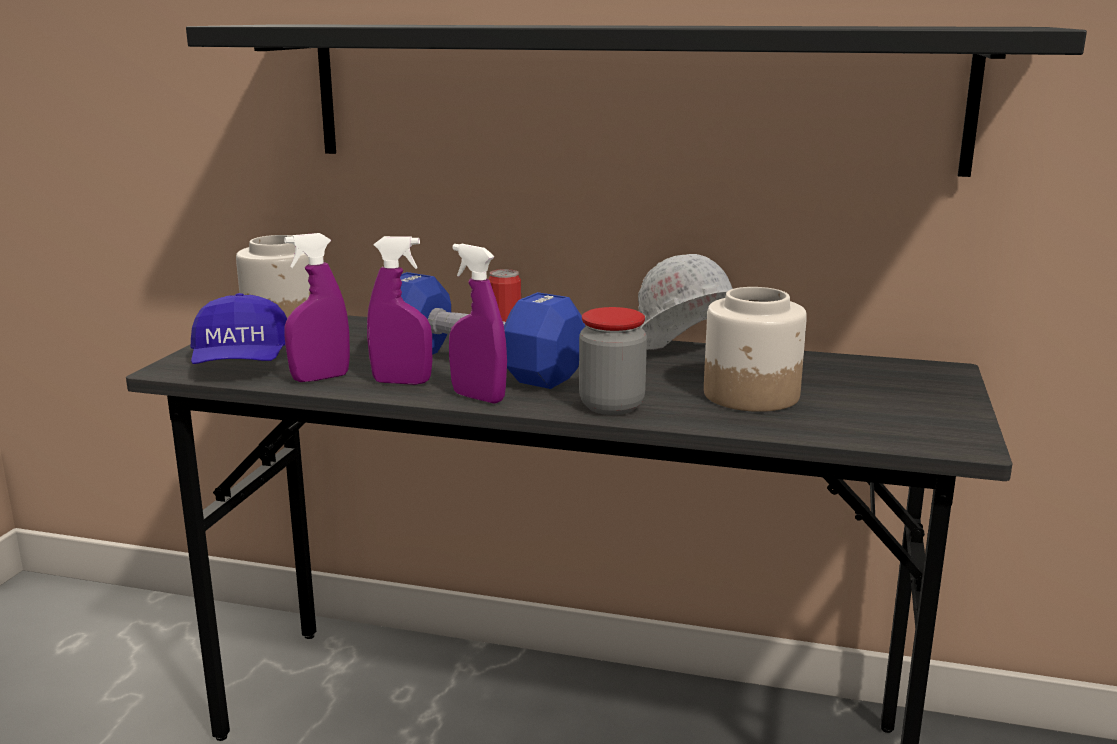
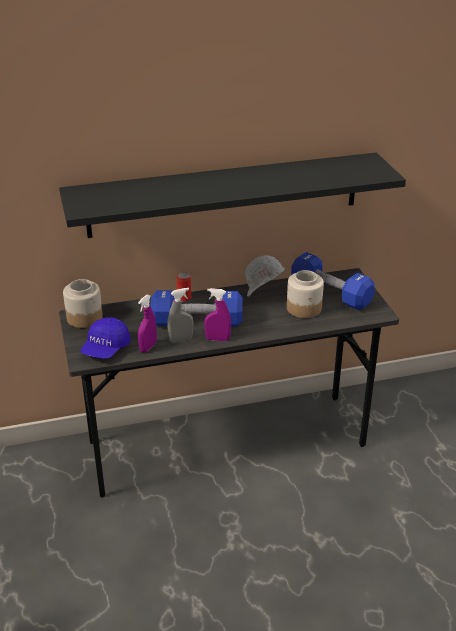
camera: 30 degrees left, 15 degrees up
(242, 364) = (106, 349): blue cap -> blue cap turned 60 degrees clockwise
(402, 382) = (181, 340): purple spray bottle -> grey spray bottle
(611, 406) = (266, 329): jar -> none
(851, 387) = (330, 294): none -> blue dumbbell

